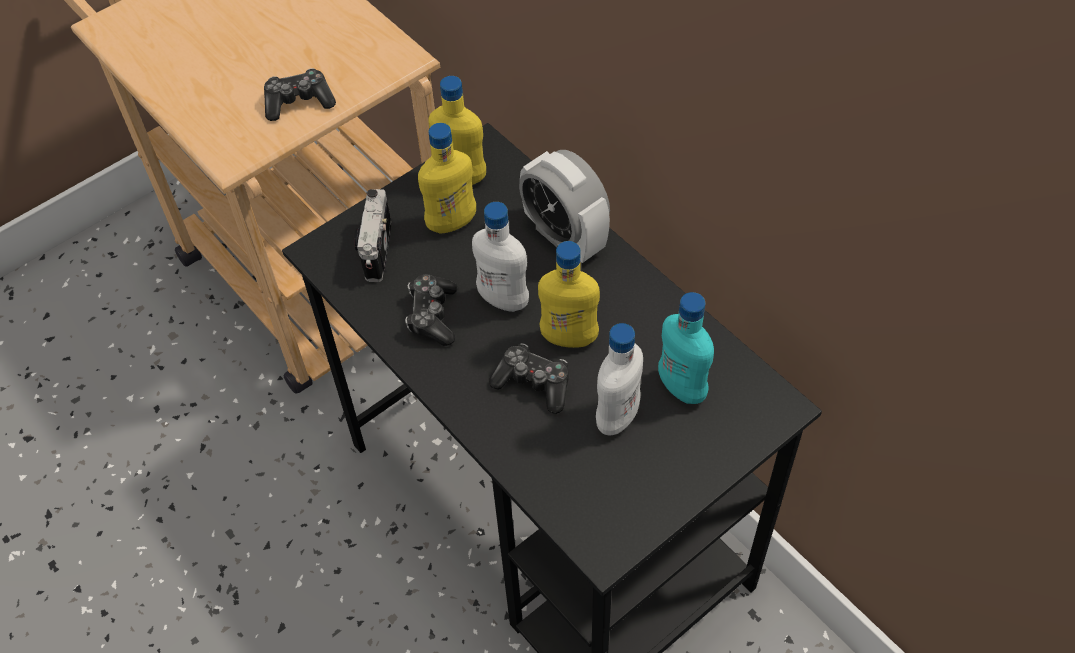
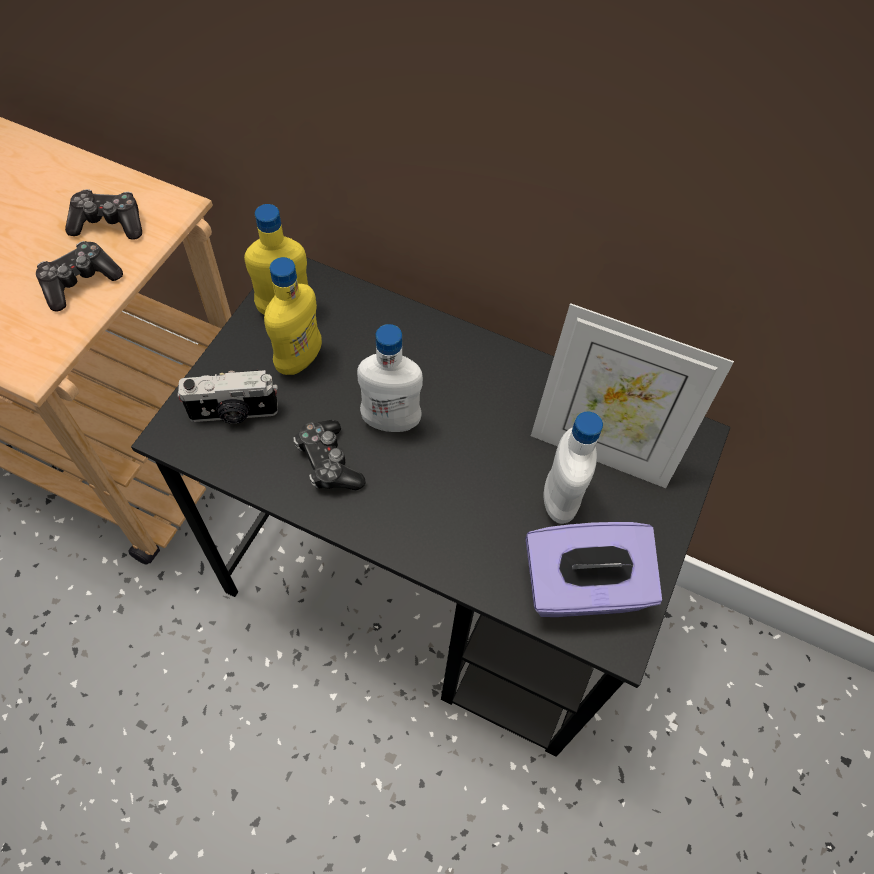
camera: 30 degrees left, 5 degrees up
(375, 250) = (234, 413): camera -> camera turned 75 degrees counterclockwise
(533, 383) = (464, 496): game controller -> game controller (109, 223)
(564, 237) = (417, 339): alarm clock -> none
(569, 337) = (473, 437): yellow bottle -> none
(597, 496) = (583, 588): none -> purple tissue box
(682, 387) = (601, 449): turquoise bottle -> picture frame

